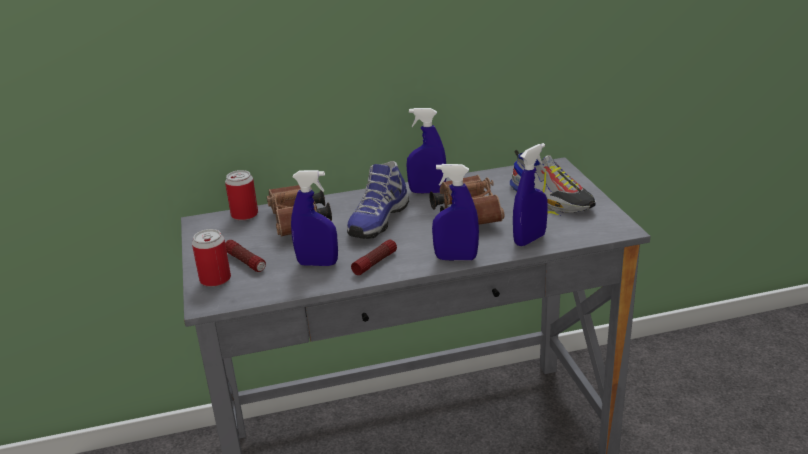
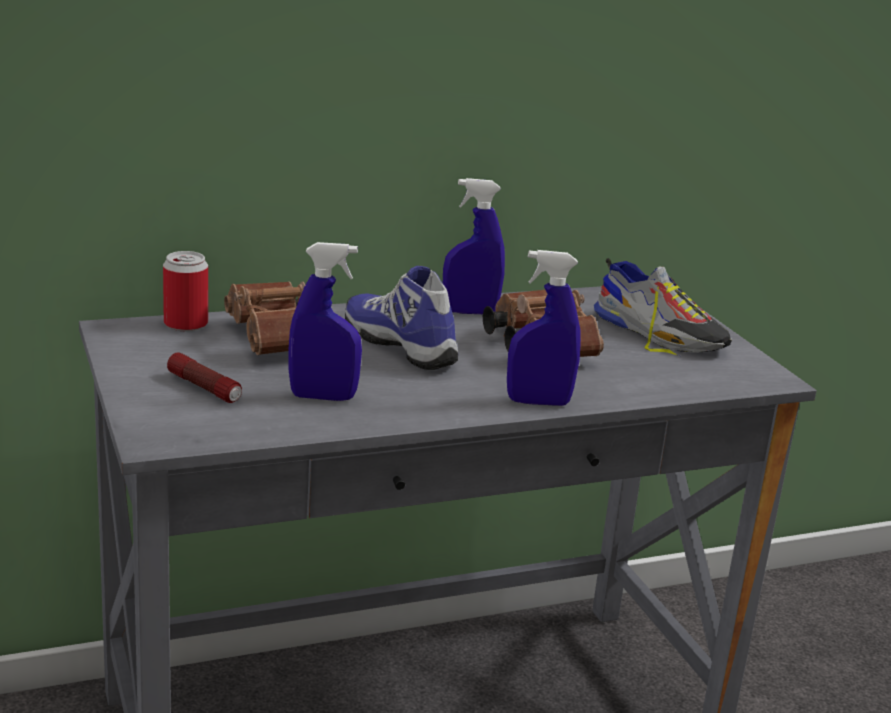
camera: 10 degrees left, 5 degrees down
(215, 279) = (160, 410): can -> none
(375, 263) = (414, 401): flashlight -> none
(377, 221) = (402, 345): shoe -> shoe turned 120 degrees clockwise
(529, 239) = (642, 384): blue spray bottle -> none

